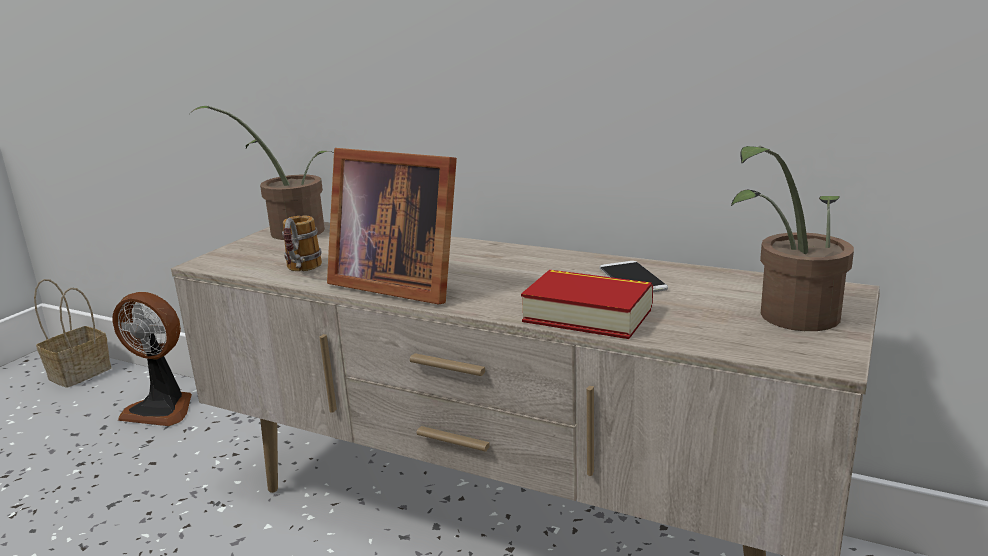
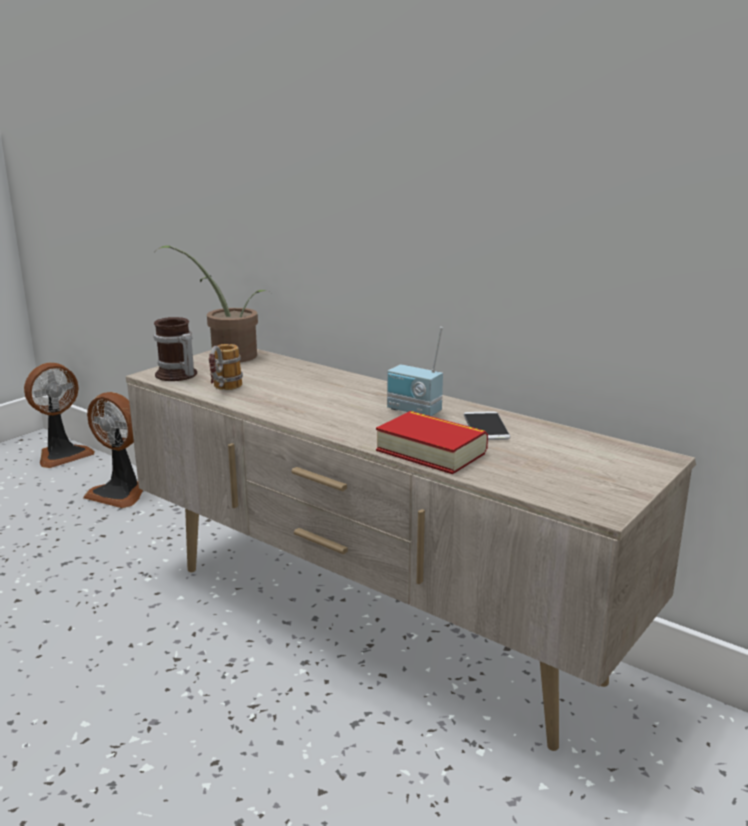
camera: 10 degrees right, 0 degrees up
(81, 372) = (62, 455): basket -> fan
(236, 261) = (176, 376): none -> mug
(397, 283) = (293, 408): picture frame -> none
(539, 271) = (413, 411): none -> radio
(790, 318) = (596, 474): potted plant -> none

